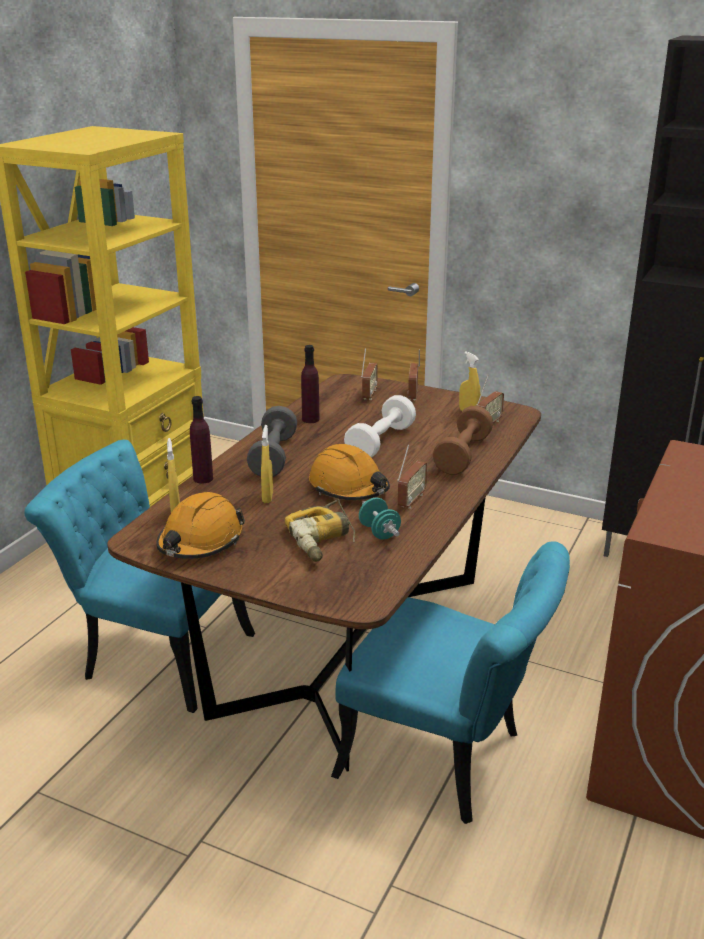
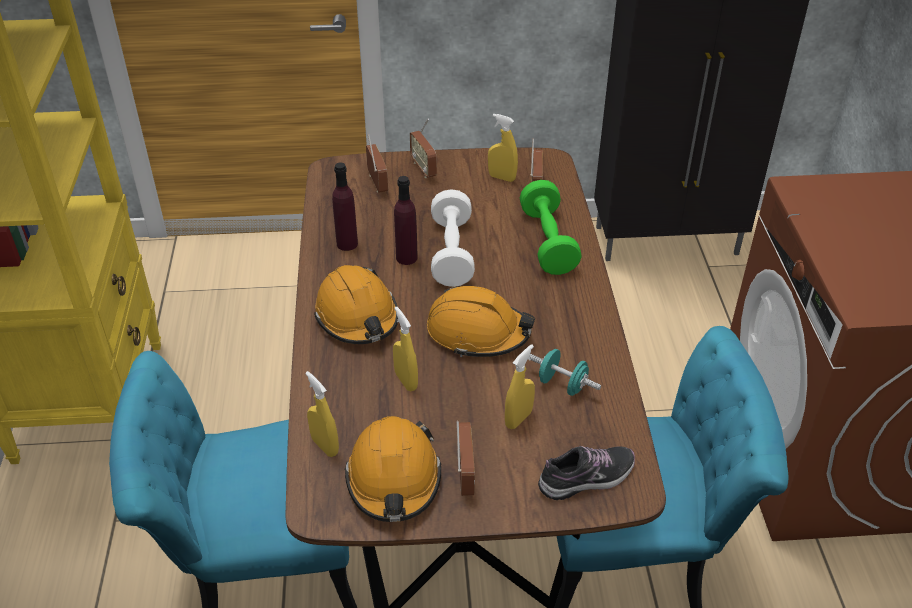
camera: 30 degrees left, 15 degrees up
(203, 478) = (309, 382): purple bottle -> purple bottle (406, 258)
(273, 456) = (357, 317): grey dumbbell -> orange hard hat
(324, 539) = (518, 419): power drill -> yellow spray bottle
(336, 586) = (587, 478): none -> shoe
(411, 500) = (554, 327): radio -> radio (464, 474)
(463, 455) = (548, 242): brown dumbbell -> green dumbbell

